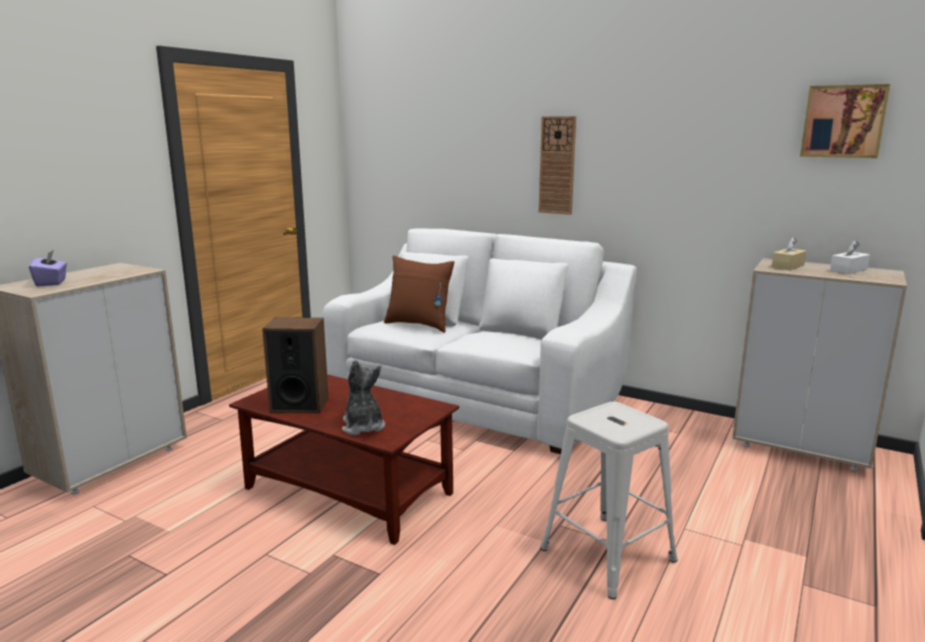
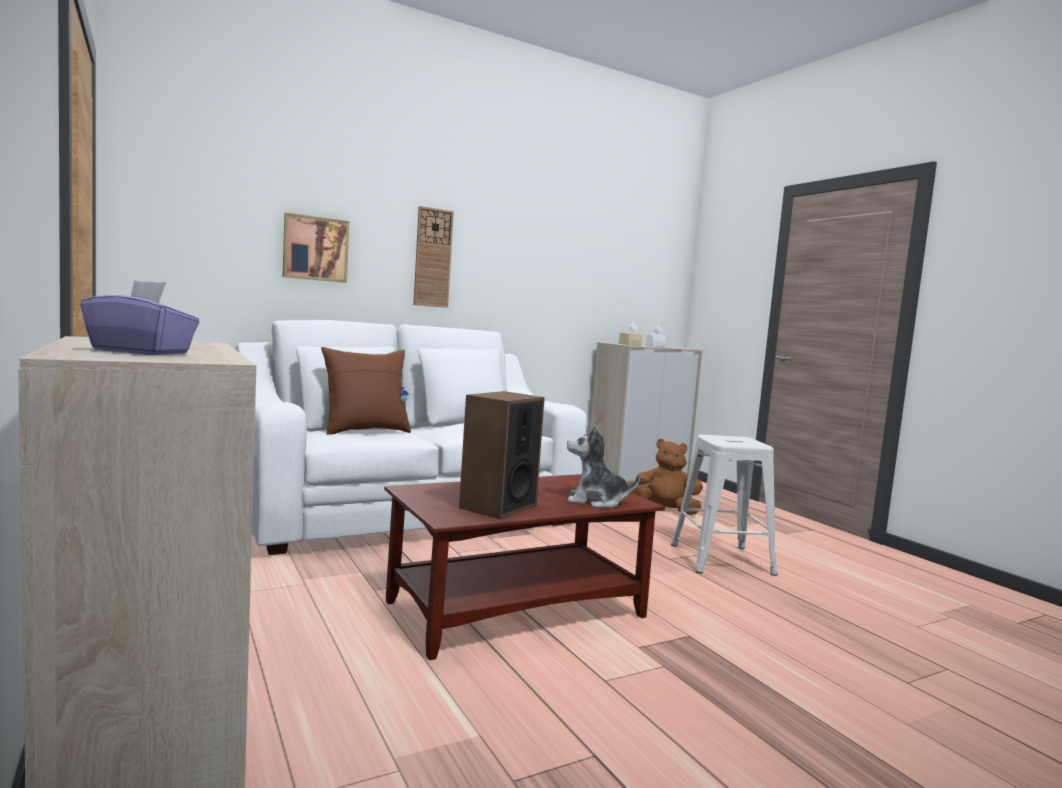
camera: 60 degrees left, 10 degrees down
(719, 488) = (664, 510): none -> brown plush toy
(843, 121) = (634, 244): picture -> picture (315, 249)

